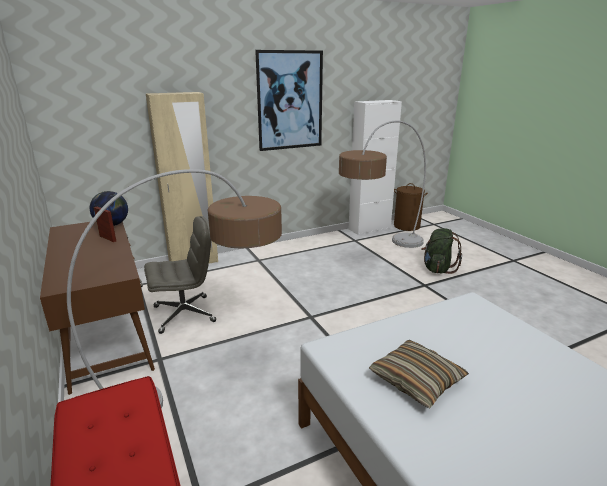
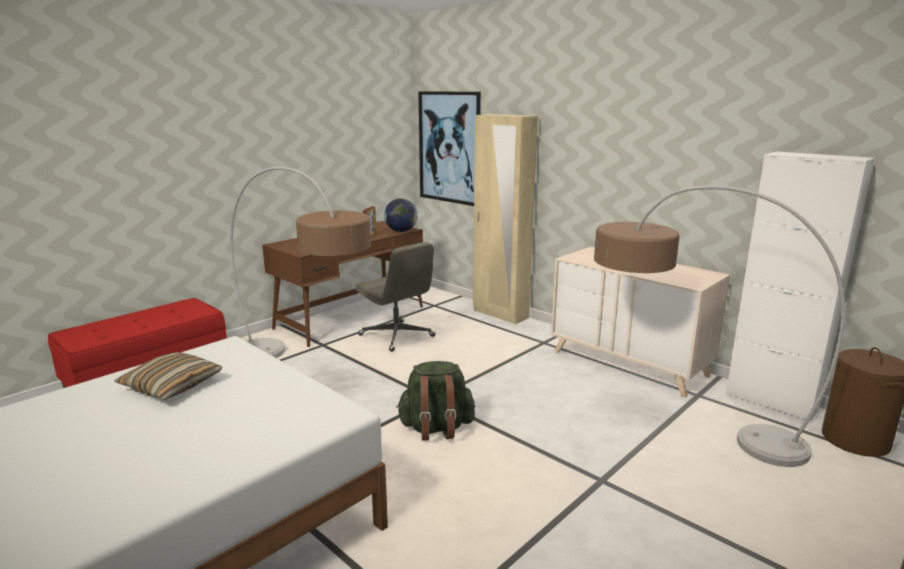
camera: 70 degrees right, 5 degrees down
(290, 101) = (654, 138): picture -> picture (449, 147)
(309, 245) = (629, 363): none -> beige dresser
(437, 269) = (685, 492): green backpack -> green backpack (436, 428)

